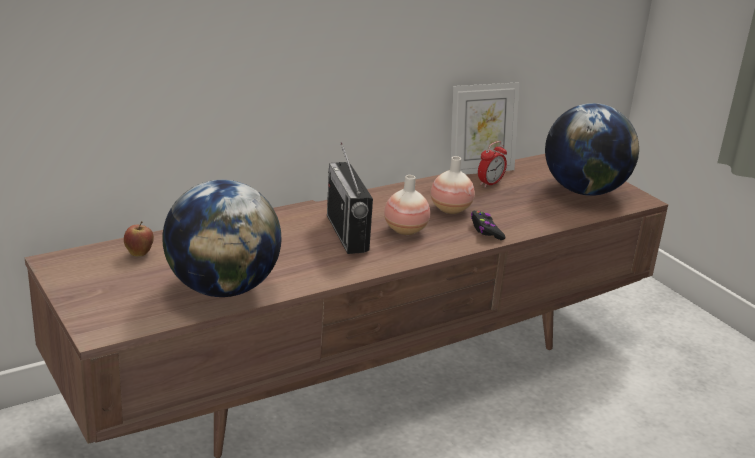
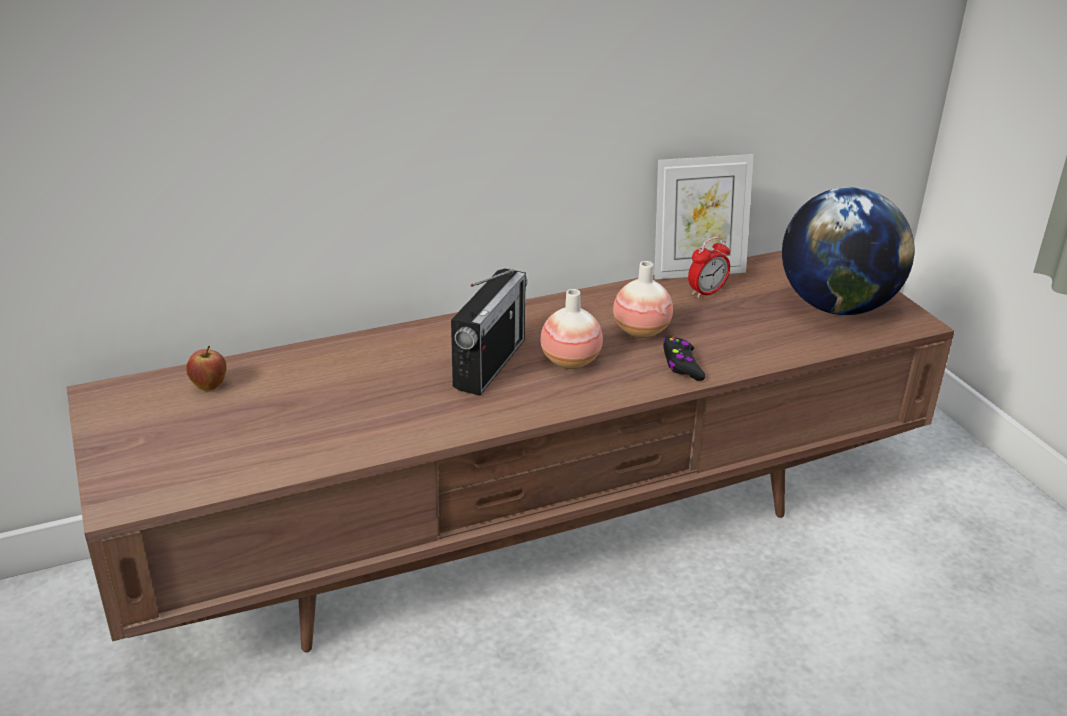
camera: 10 degrees right, 5 degrees up
(222, 288) = (299, 442): globe -> none
(347, 233) = (489, 364): radio -> radio turned 150 degrees counterclockwise

